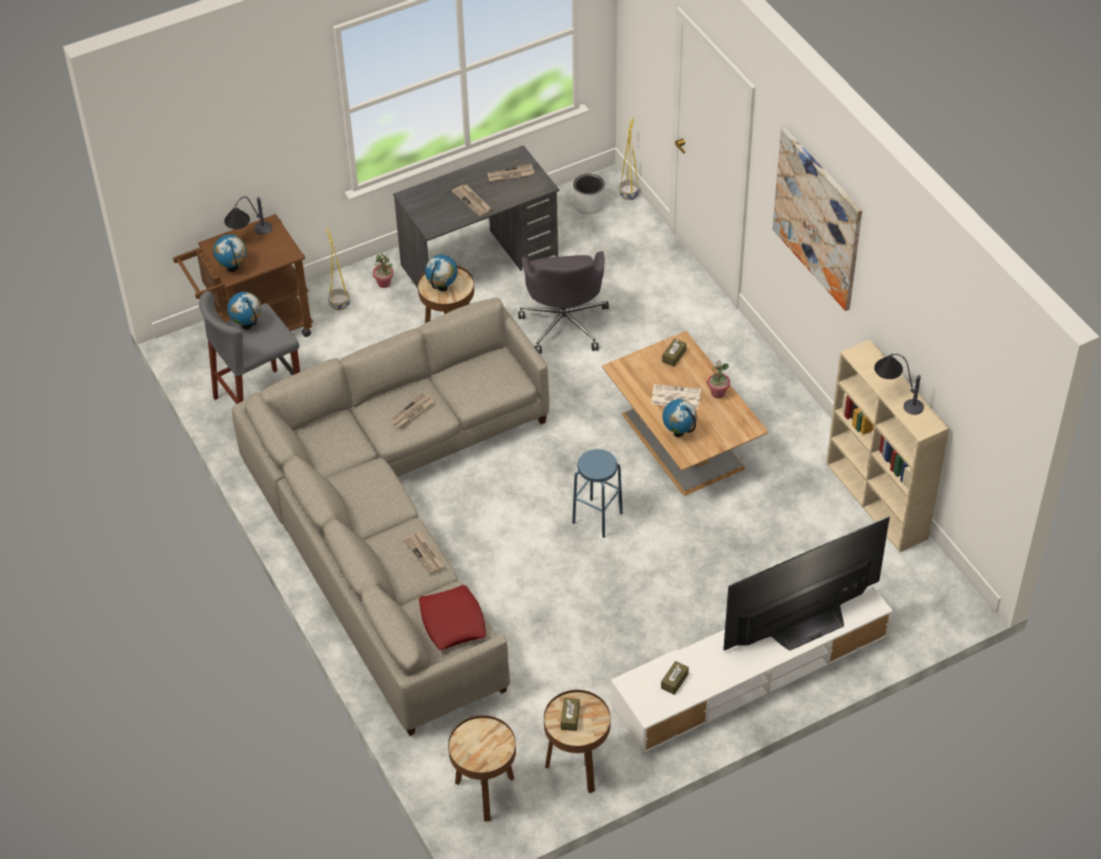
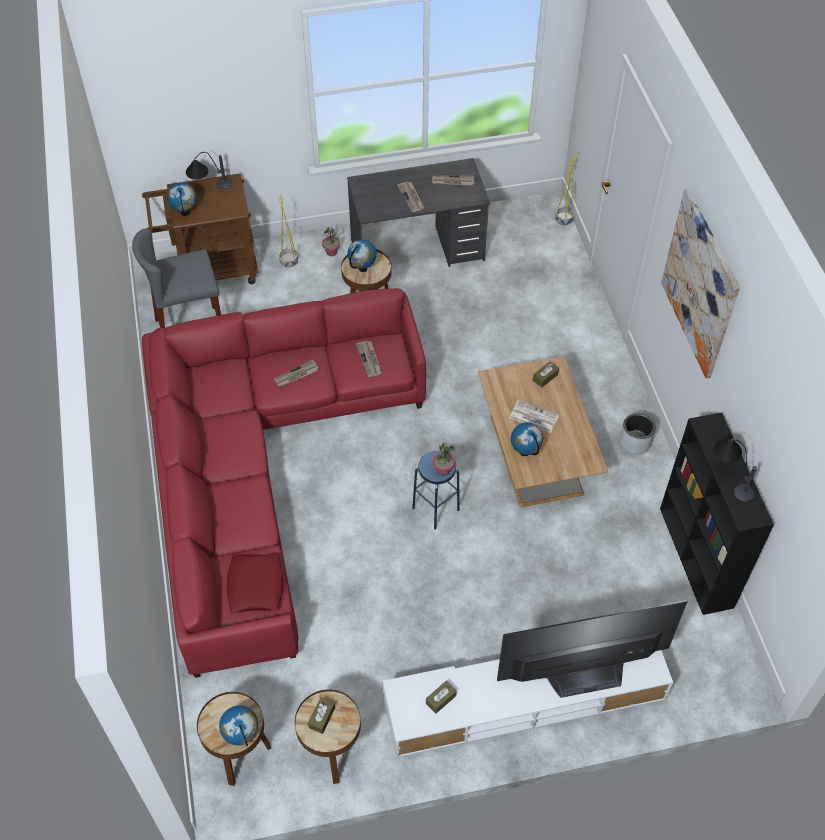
camera: 15 degrees right, 5 degrees up
(247, 325) = (180, 265): globe -> globe (242, 736)
(396, 521) = (262, 467): grey sofa -> red sofa
(424, 553) = (256, 512): newspaper -> newspaper (369, 359)
(564, 323) = (469, 322): grey office chair -> none
(589, 204) = (526, 222): grey planter -> grey planter (635, 442)
(717, 393) = (573, 422): potted plant -> potted plant (443, 470)
(877, 501) = (696, 558): beige bookcase -> black bookcase

